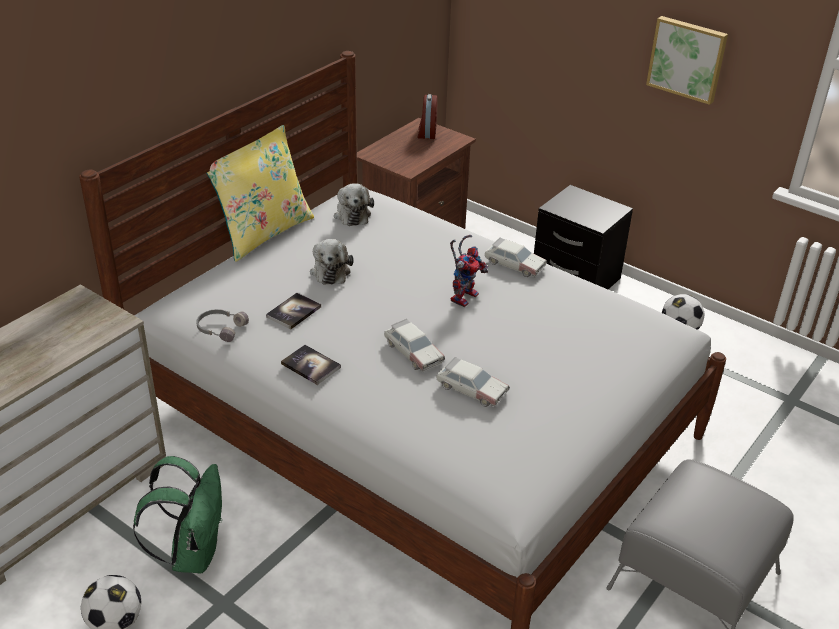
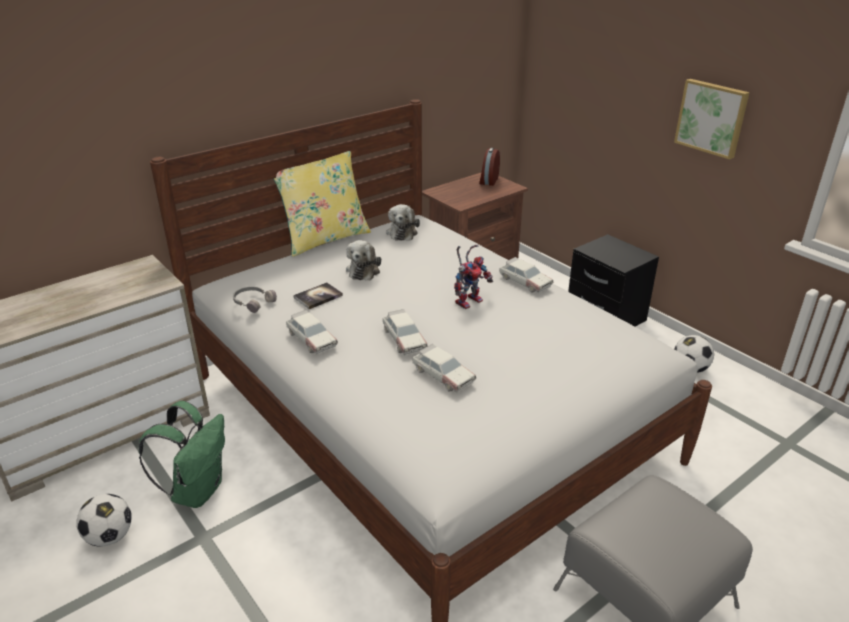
camera: 15 degrees right, 5 degrees down
(311, 366) = (311, 339): book -> toy car

